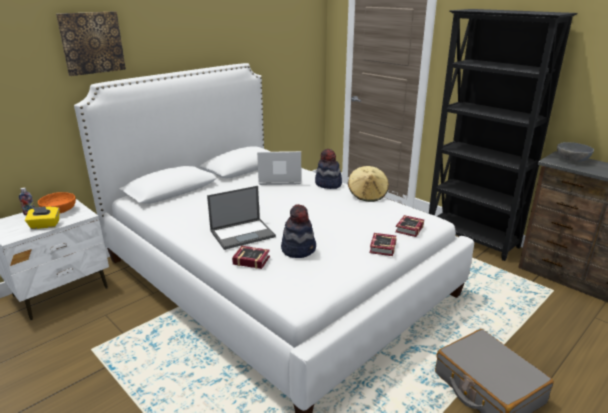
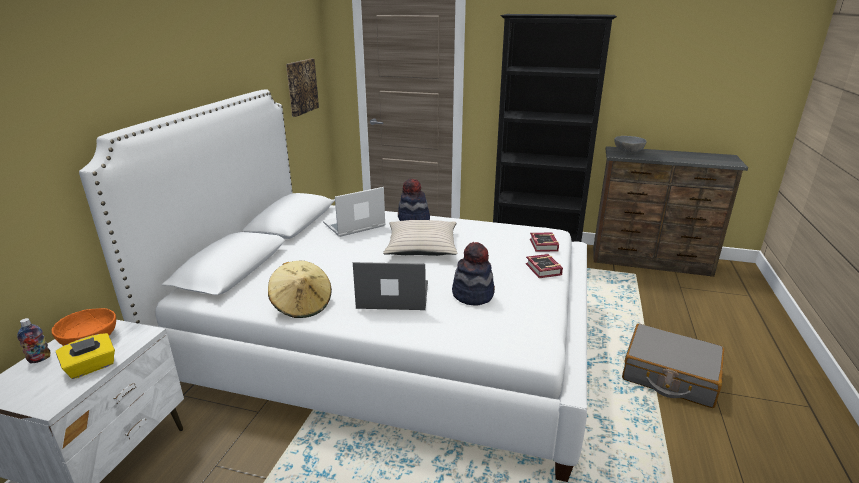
camera: 30 degrees left, 0 degrees up
(91, 43) = (86, 73): picture -> picture (301, 86)
(243, 233) = (392, 295): laptop -> laptop turned 120 degrees counterclockwise
(250, 260) = (437, 321): book -> none
(308, 205) = (421, 247): none -> beige pillow
(367, 195) = (466, 222): beige hat -> beige hat (302, 305)

